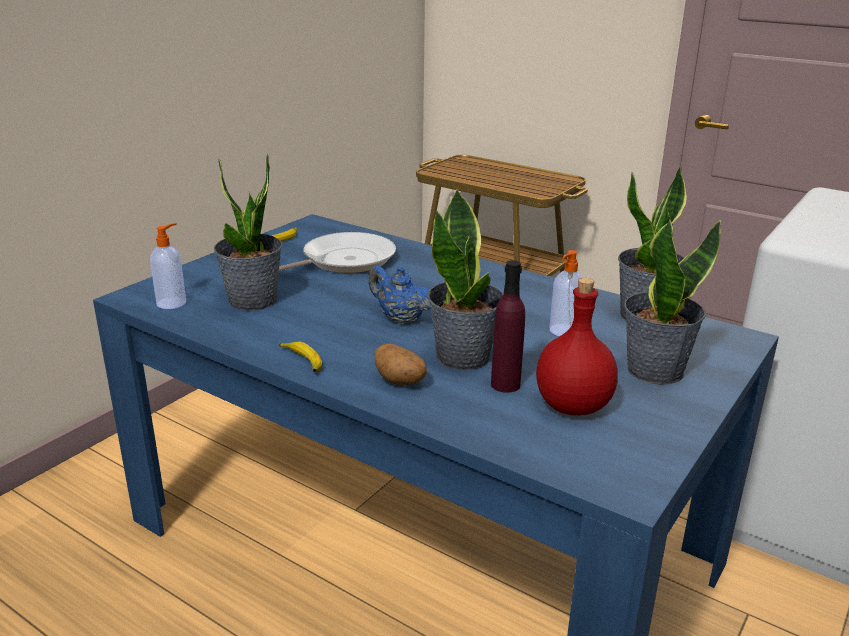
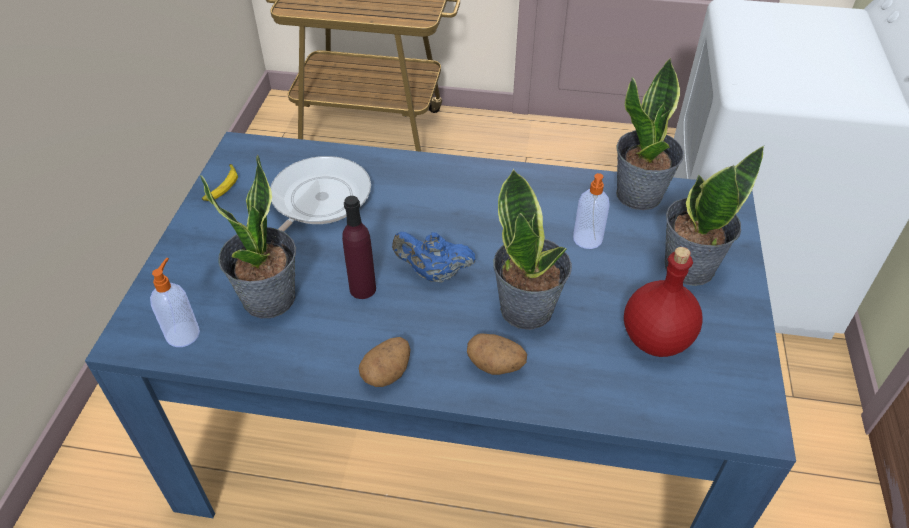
camera: 25 degrees left, 20 degrees up
(302, 361) = (387, 373): banana -> potato
(505, 384) = (586, 333): purple bottle -> purple bottle (362, 289)

